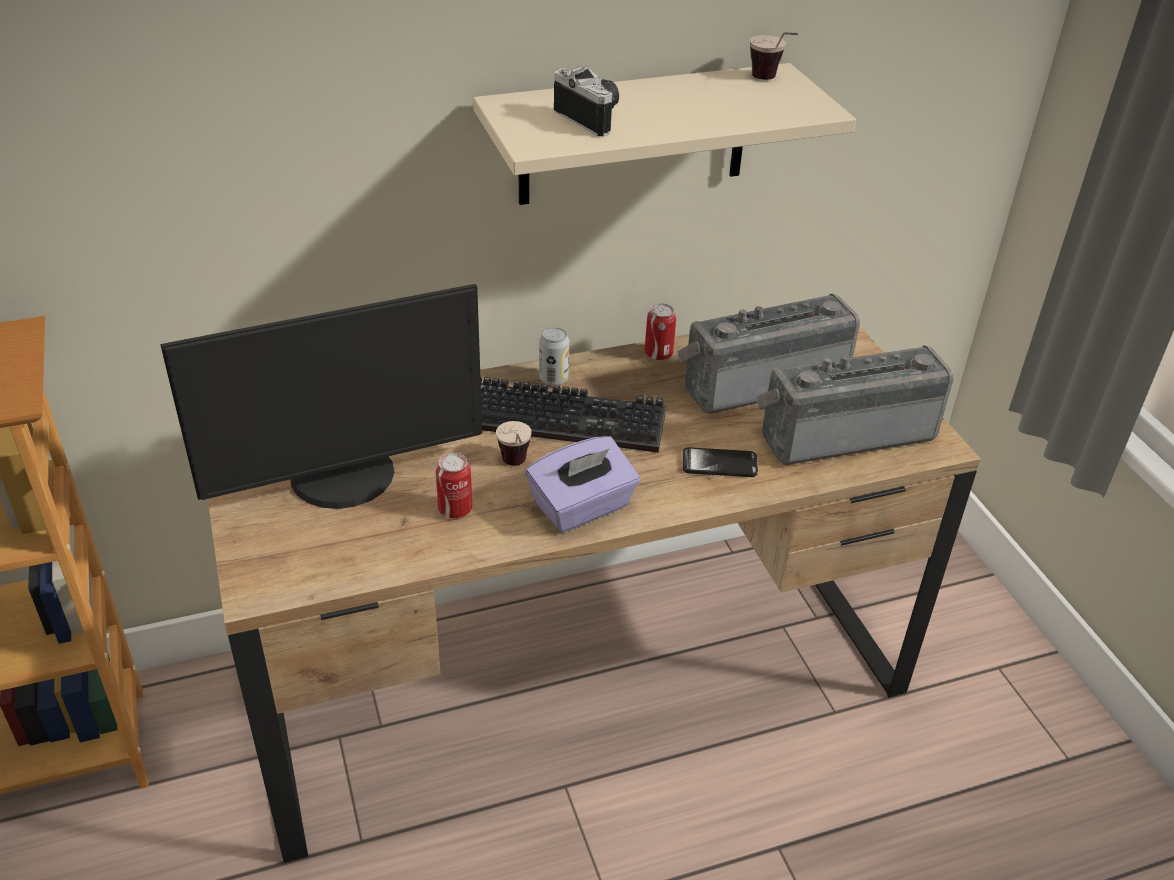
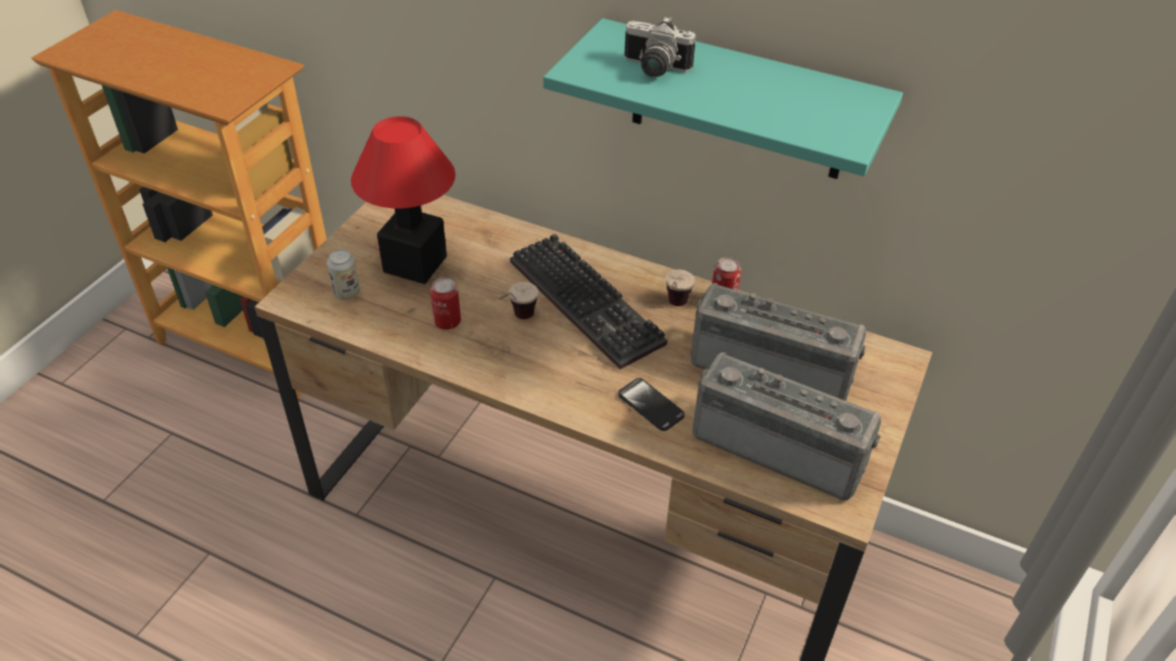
camera: 45 degrees right, 5 degrees up
(344, 478) = (415, 262): monitor -> table lamp
(553, 379) = (623, 275): can -> can (347, 293)
(582, 507) = (520, 372): purple tissue box -> none
(594, 118) = (653, 69): camera -> camera turned 105 degrees clockwise
(634, 135) = (738, 102): beige shelf -> turquoise shelf
(771, 81) = (851, 100): cup -> cup (674, 308)

